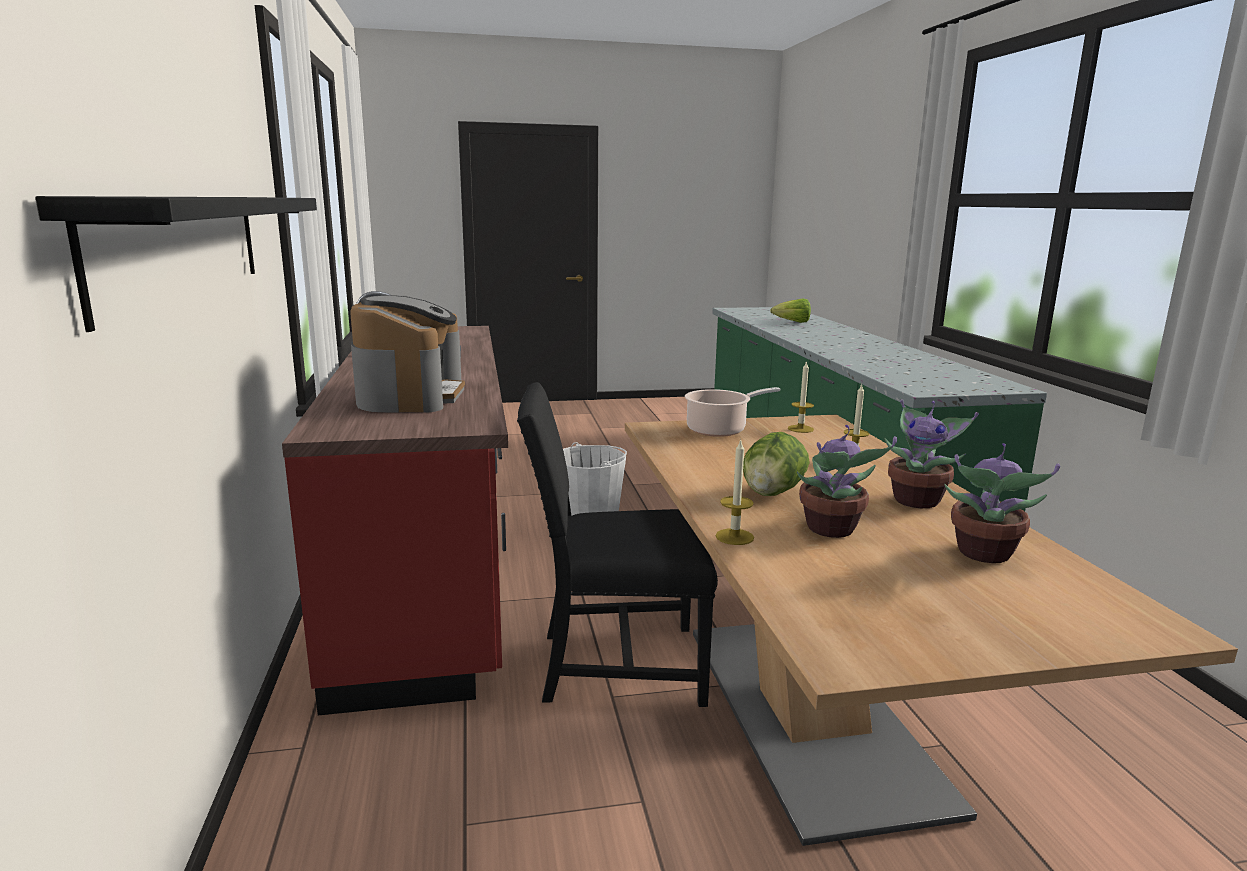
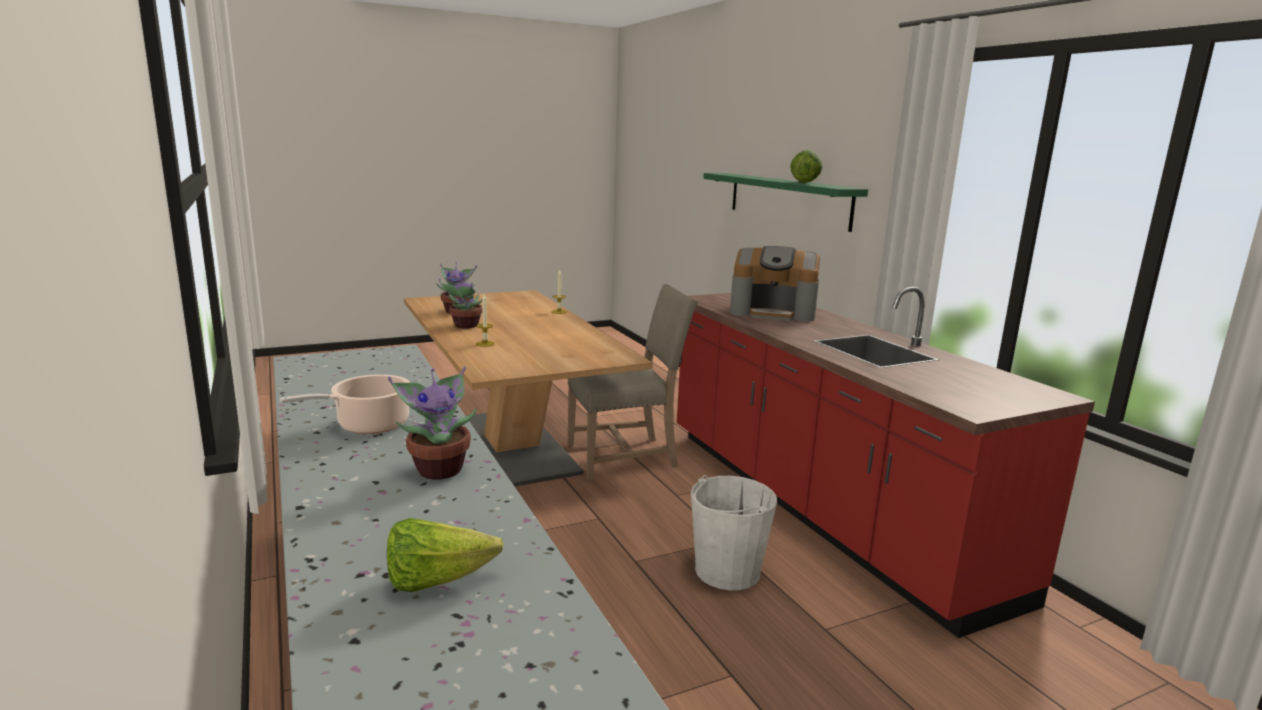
camera: 165 degrees right, 0 degrees up
(185, 246) = (787, 199): black shelf -> green shelf
(411, 395) = (773, 312): coffee machine -> coffee machine turned 60 degrees counterclockwise
(615, 665) = (625, 456): black chair -> beige chair
(720, 430) = (576, 359): cooking pot -> cooking pot (368, 425)
(772, 493) = (541, 325): lettuce -> lettuce (804, 183)
(800, 429) = (512, 364): candle -> none
(831, 530) = (516, 315): potted plant -> potted plant (439, 469)

